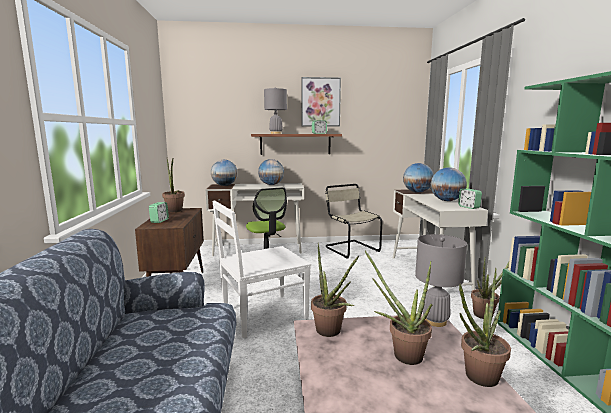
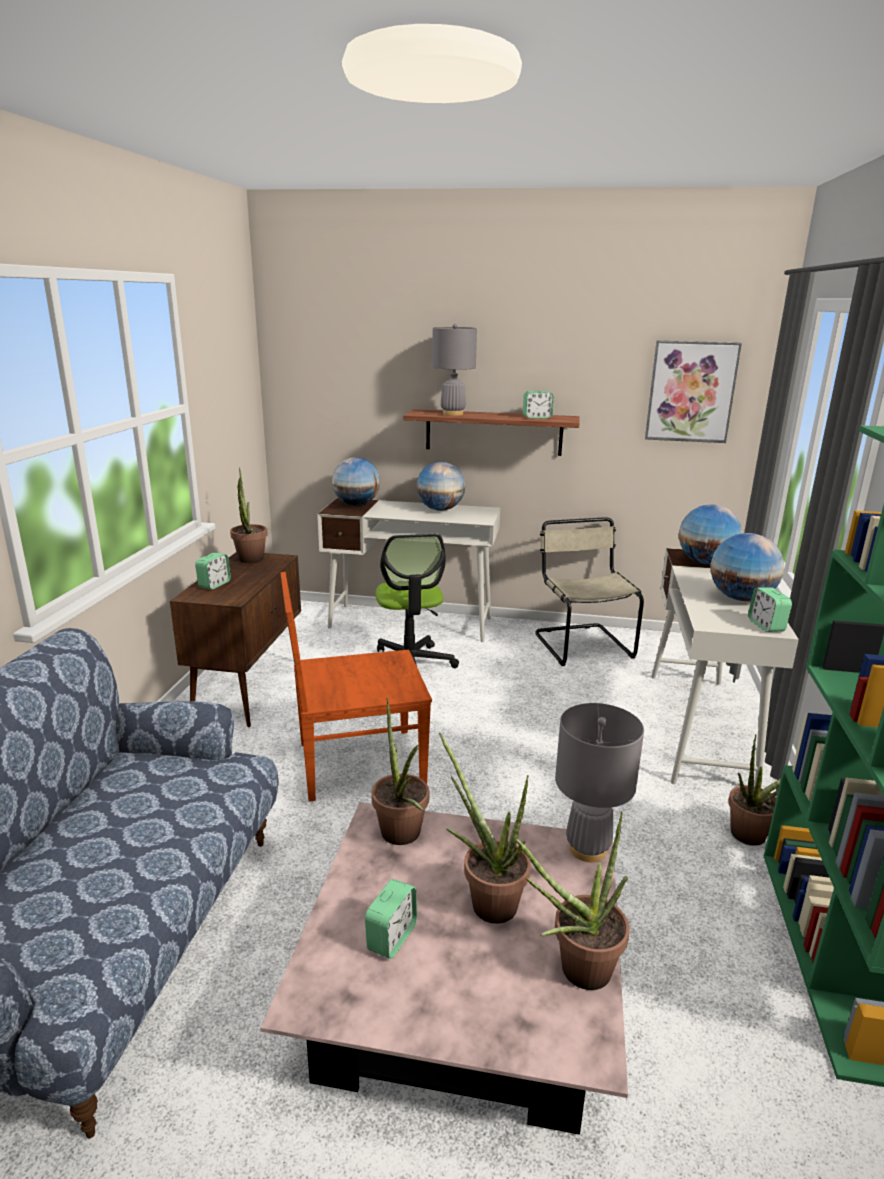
camera: 15 degrees right, 10 degrees up
(262, 315) = (357, 763): white chair -> brown chair
(320, 102) = (548, 351): picture -> picture (691, 392)
(361, 384) = (391, 937): none -> alarm clock

